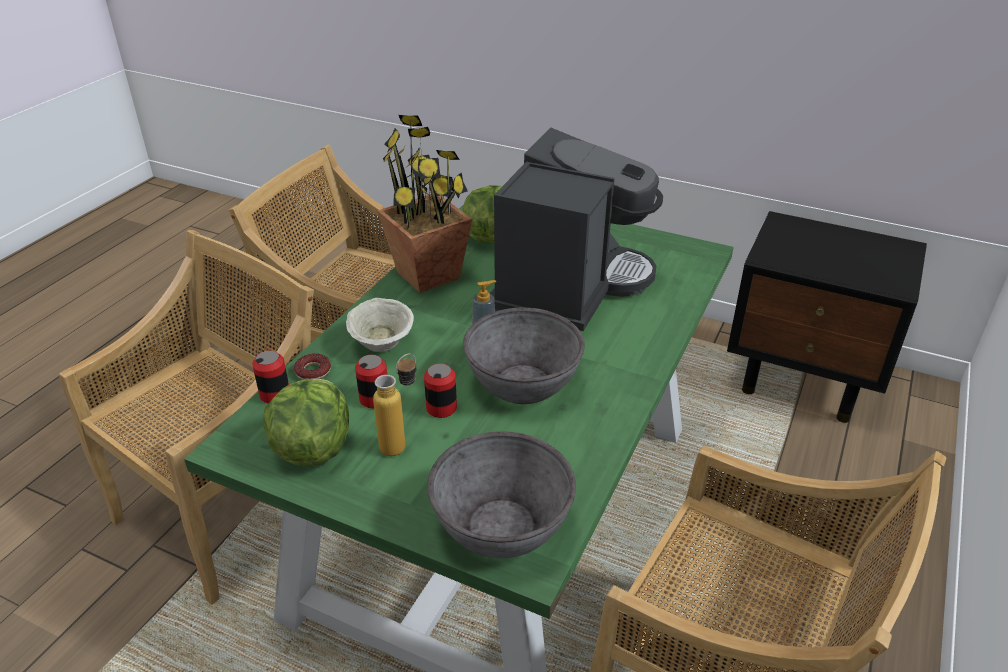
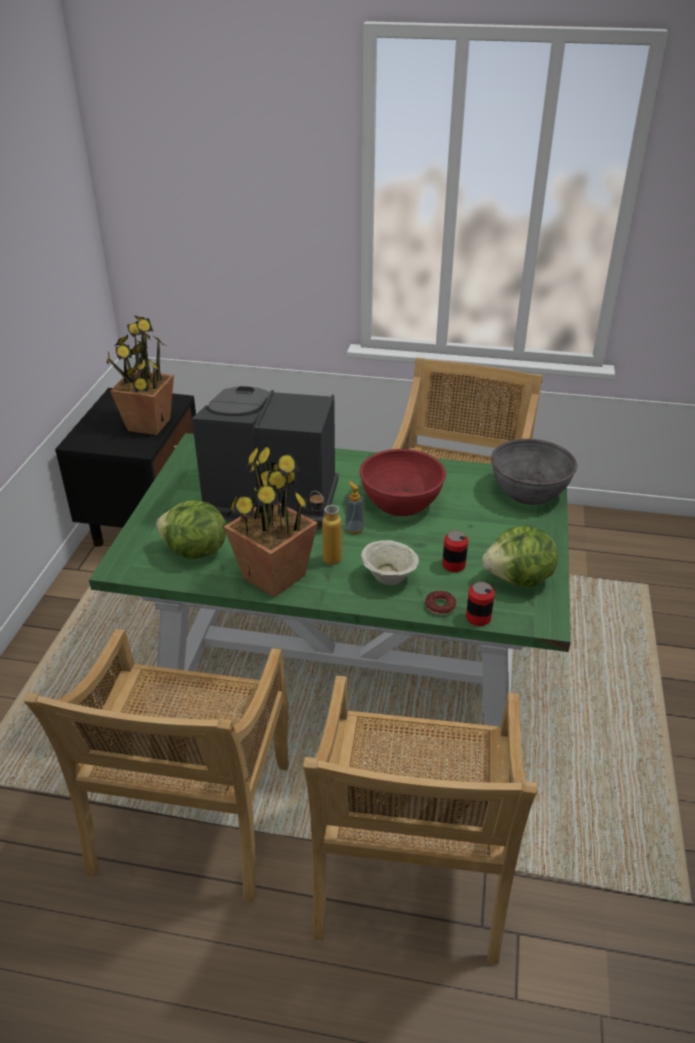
camera: 105 degrees left, 0 degrees up
(232, 508) = (410, 875): beige chair -> beige chair turned 105 degrees counterclockwise
(401, 443) = (489, 542): bottle -> bottle (325, 556)
(441, 408) = (445, 532): can -> none
(522, 383) = (401, 503): grey bowl -> red bowl
(825, 266) = (148, 425): none -> potted plant

